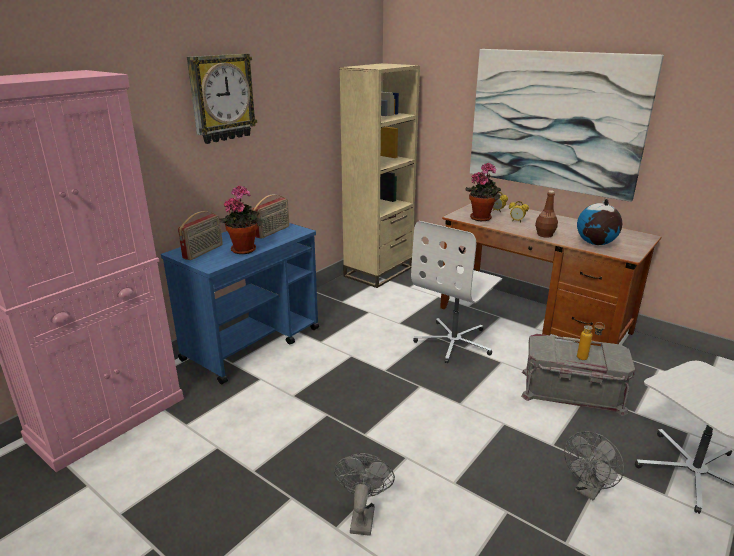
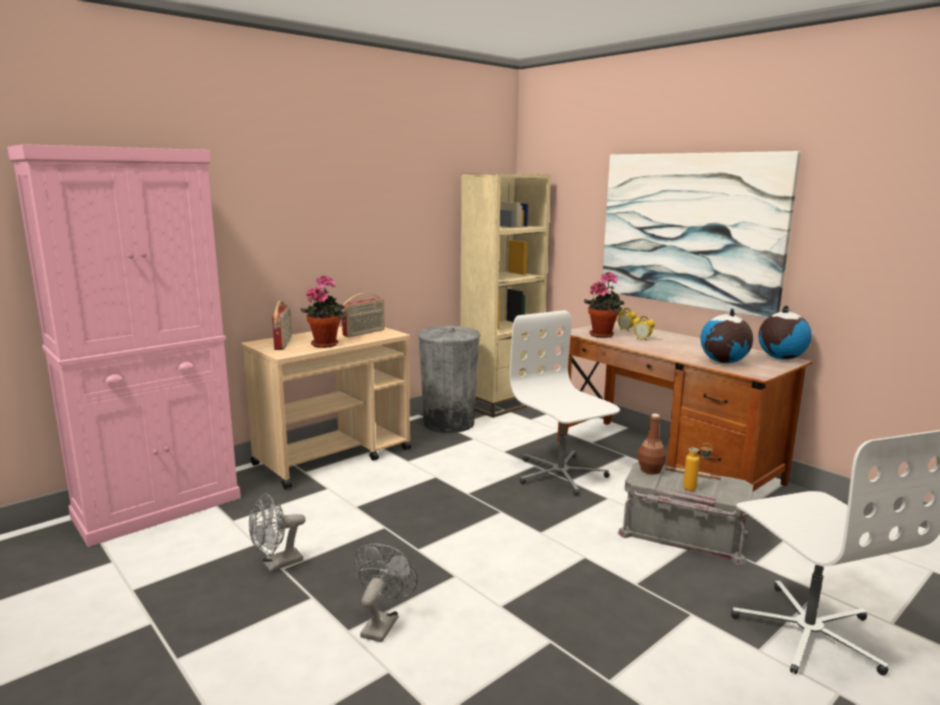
camera: 10 degrees right, 10 degrees down
(203, 252) = (283, 344): radio -> radio turned 45 degrees counterclockwise
(221, 98) = (323, 192): wall clock -> none
(253, 343) = (334, 456): blue cart -> beige cart
(341, 297) = (448, 423): none -> grey trash can
(454, 342) = (560, 474): white office chair -> white office chair turned 105 degrees clockwise
(544, 235) = (667, 352): brown bottle -> brown bottle (650, 470)
(588, 490) = (661, 633): grey fan -> grey fan (277, 564)
(636, 235) = (780, 358): none -> globe

